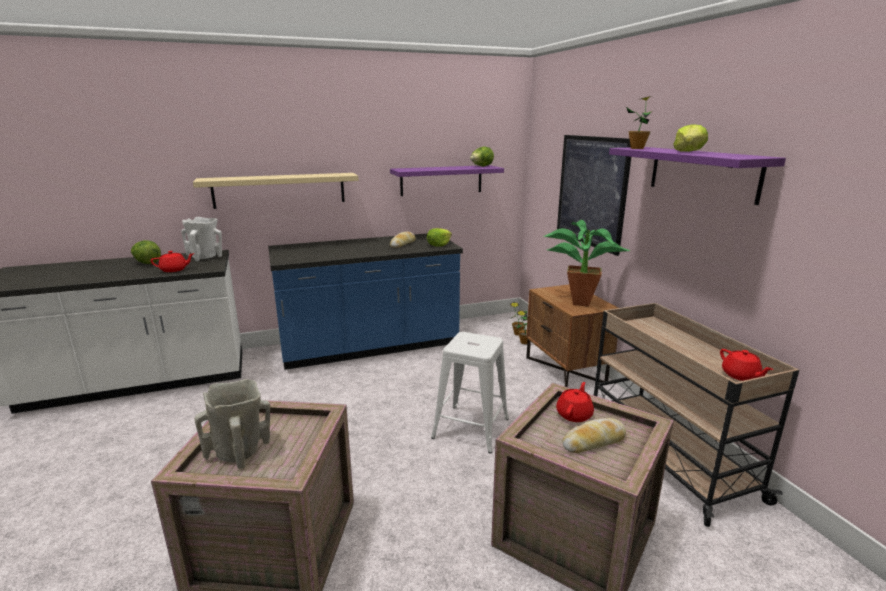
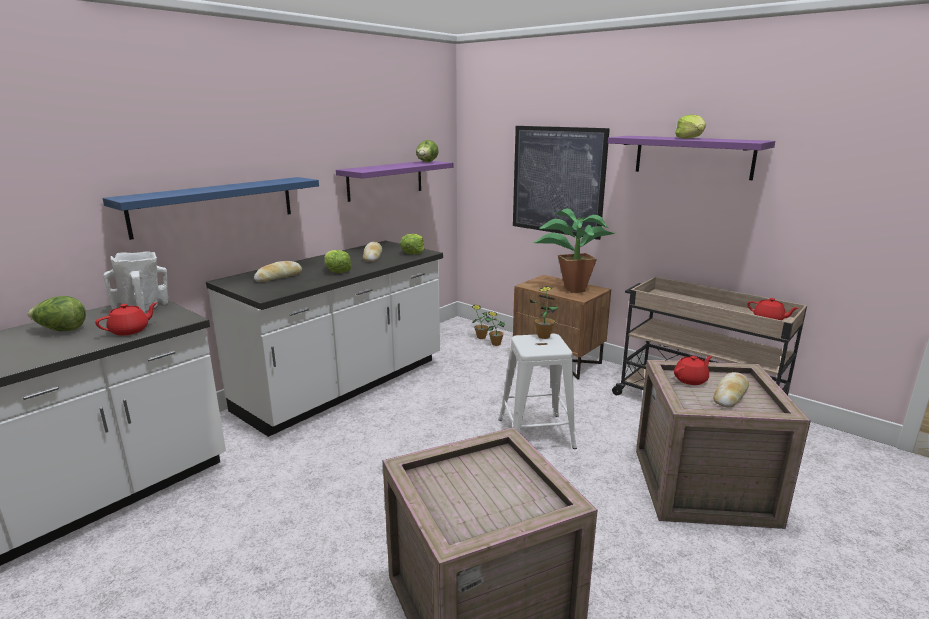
camera: 30 degrees left, 0 degrees up
(240, 451) = (475, 503): beige vase -> none
(280, 190) = (215, 206): beige shelf -> blue shelf
(313, 249) = (278, 277): none -> bread
(357, 251) = (337, 271): none -> lettuce
(370, 347) = (344, 385): blue counter -> white counter
(574, 414) = (691, 380): red teapot -> red teapot turned 60 degrees clockwise
(637, 148) = (634, 137): potted plant -> potted plant (543, 336)

